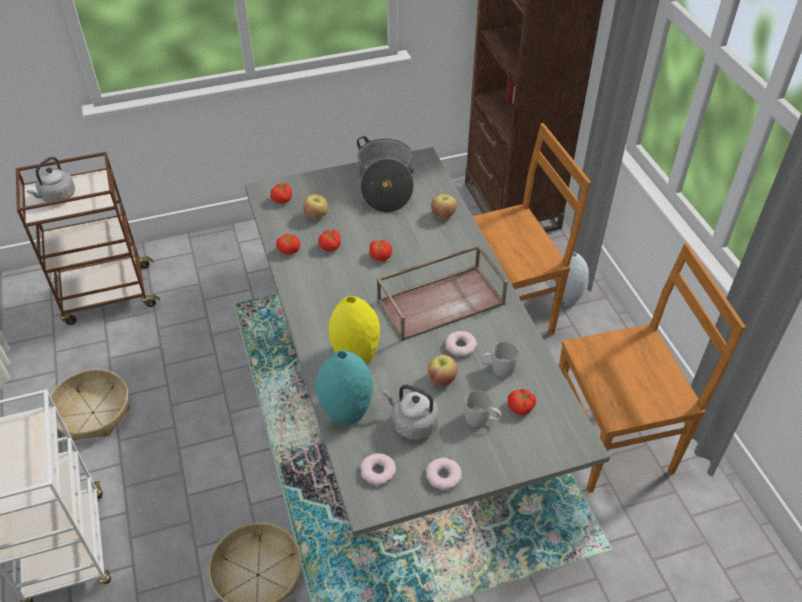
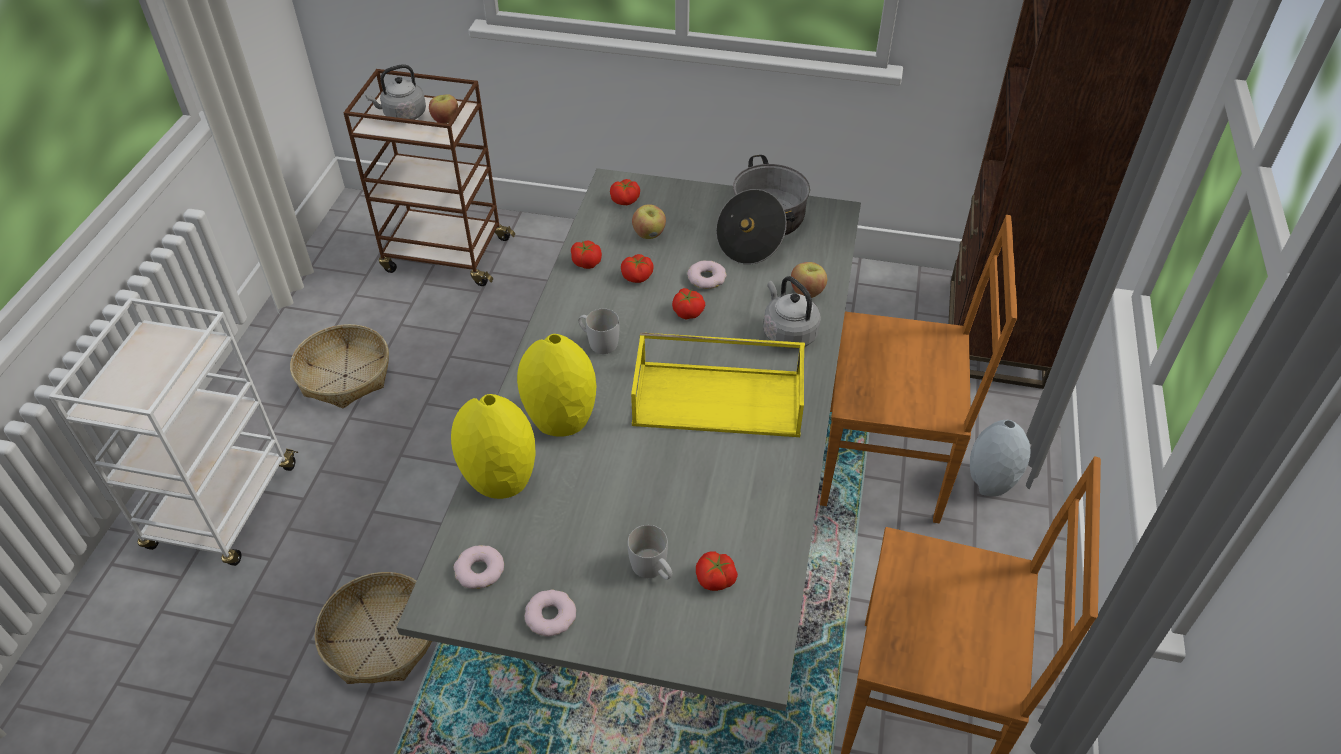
camera: 30 degrees right, 0 degrees up
(346, 410) = (502, 479): turquoise vase -> yellow vase
(412, 423) = (564, 532): grey kettle -> grey kettle (788, 333)
(441, 301) = (720, 398): brown tray -> yellow tray
(442, 379) = (644, 495): apple -> apple (445, 120)
(460, 346) = (699, 465): donut -> donut (706, 278)
(498, 368) = (725, 515): white mug -> white mug (598, 342)

